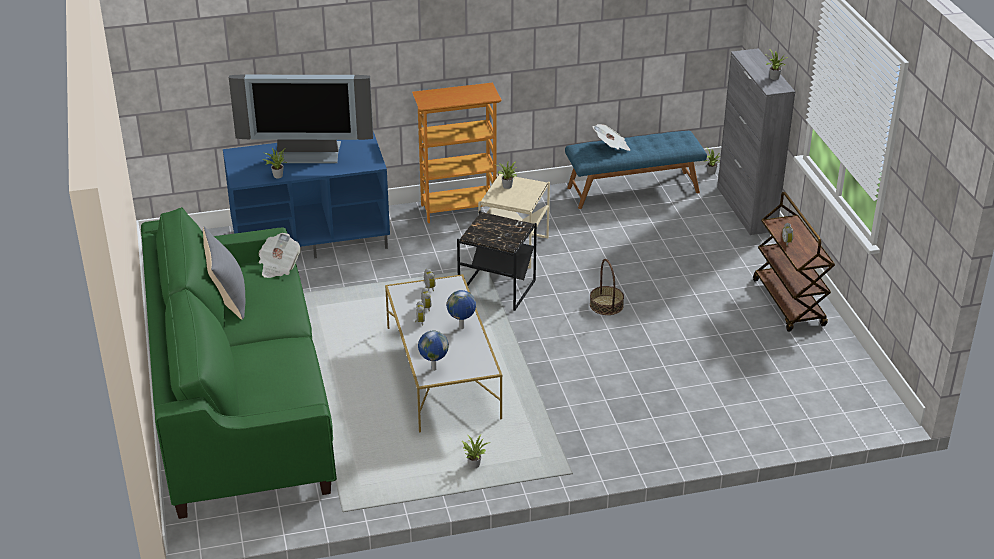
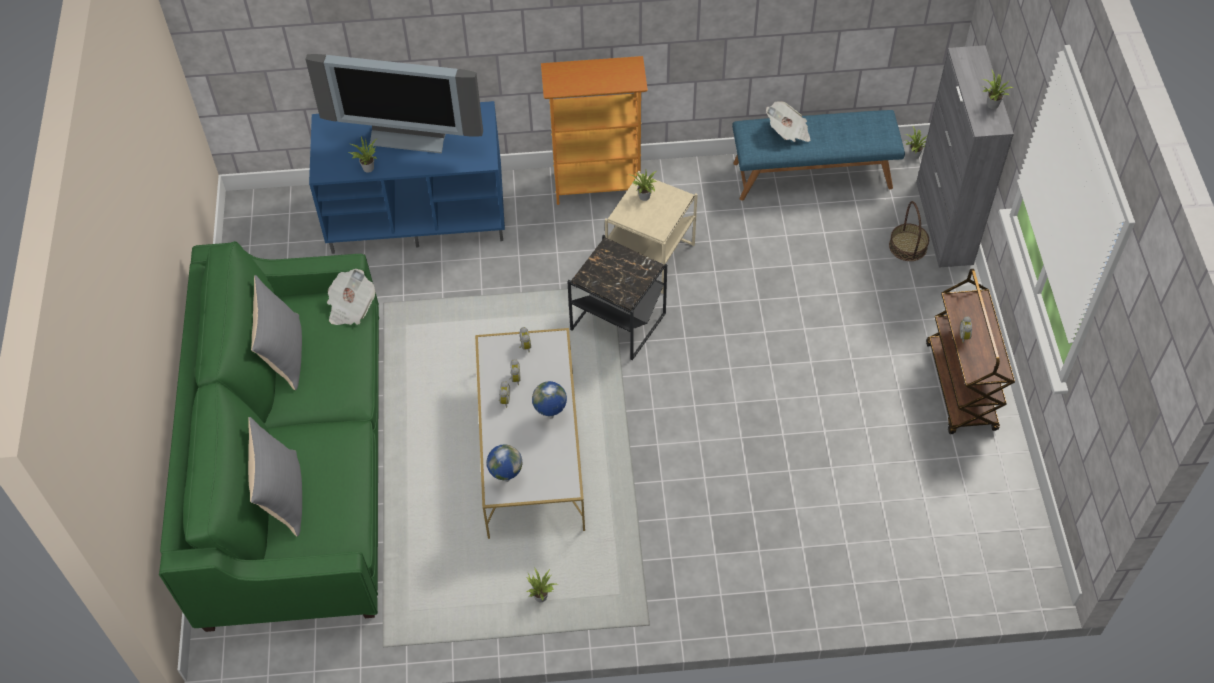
camera: 10 degrees right, 20 degrees up
(246, 384) = (283, 495): none -> grey pillow
(606, 305) = (741, 364): basket -> basket (908, 246)

